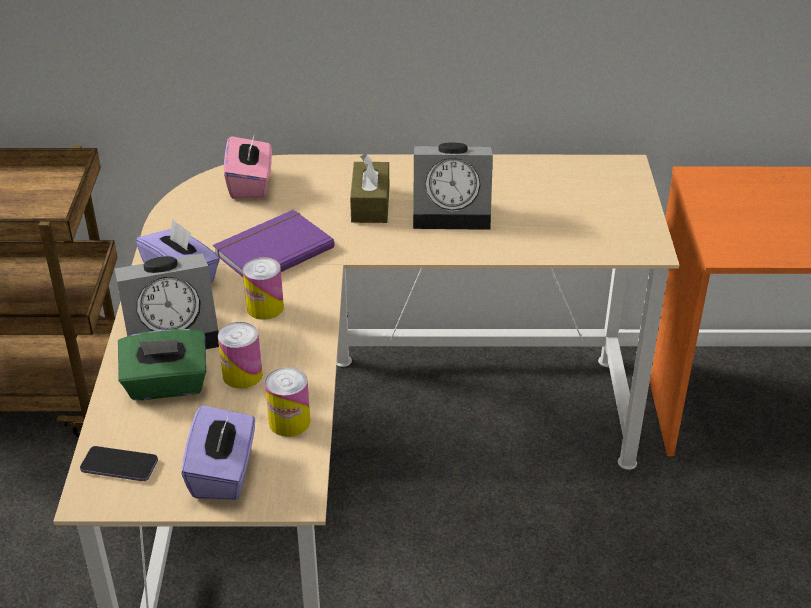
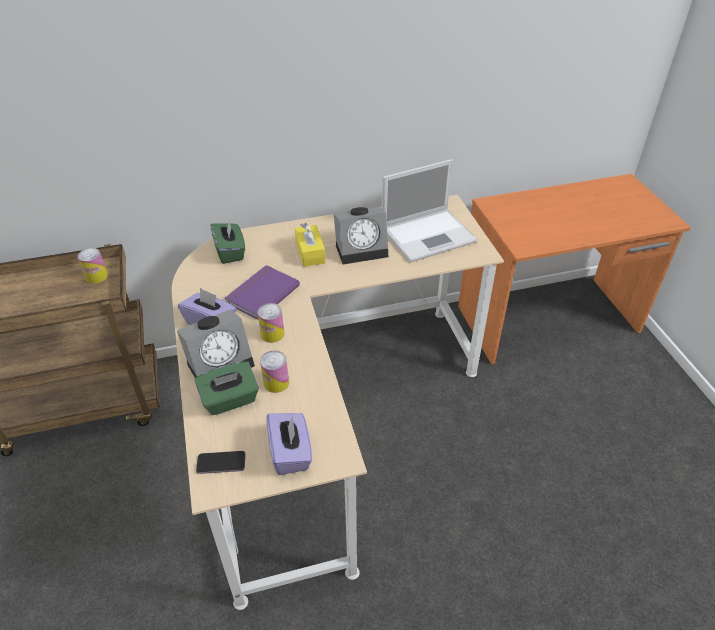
camera: 15 degrees left, 5 degrees up
(250, 184) = (230, 252): pink tissue box -> green tissue box
(289, 422) = (318, 408): can -> can (96, 276)
(370, 204) = (310, 252): brown tissue box -> yellow tissue box
(572, 207) = (429, 235): none -> laptop

